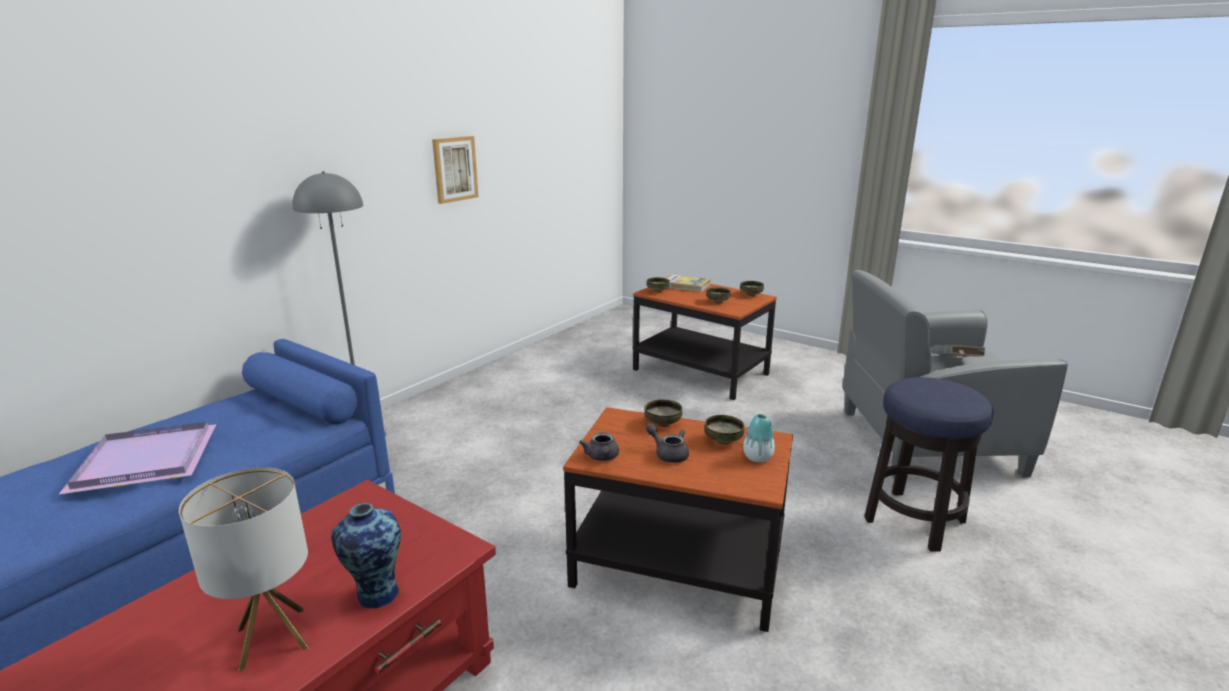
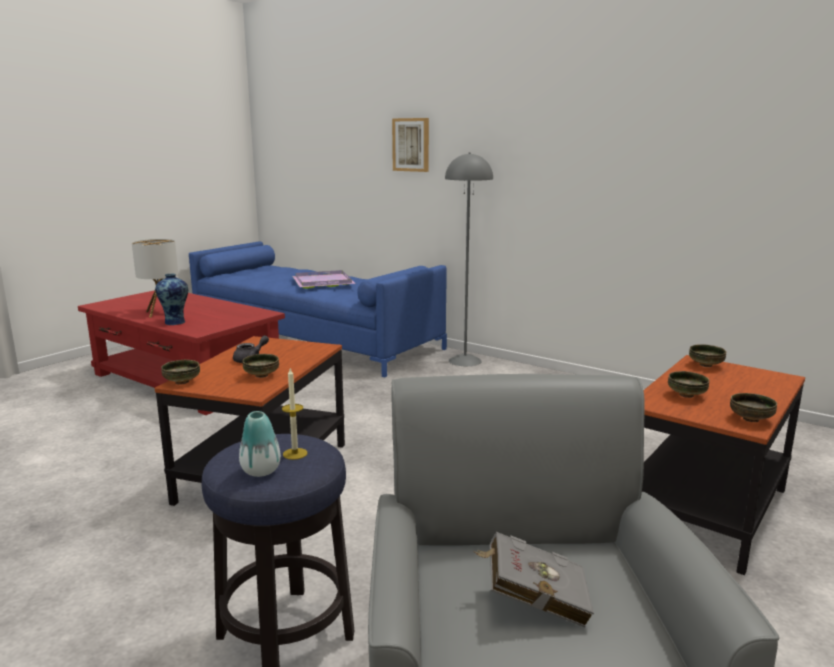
camera: 90 degrees right, 5 degrees down
(454, 169) = (628, 171): picture -> picture (411, 145)
(602, 457) = (257, 343): grey teapot -> none
(662, 424) = (302, 359): bowl -> bowl (181, 382)
(684, 285) = (755, 380): book -> none
(757, 457) = (226, 385): vase -> vase (261, 471)
(929, 386) = (295, 454): none -> candle

